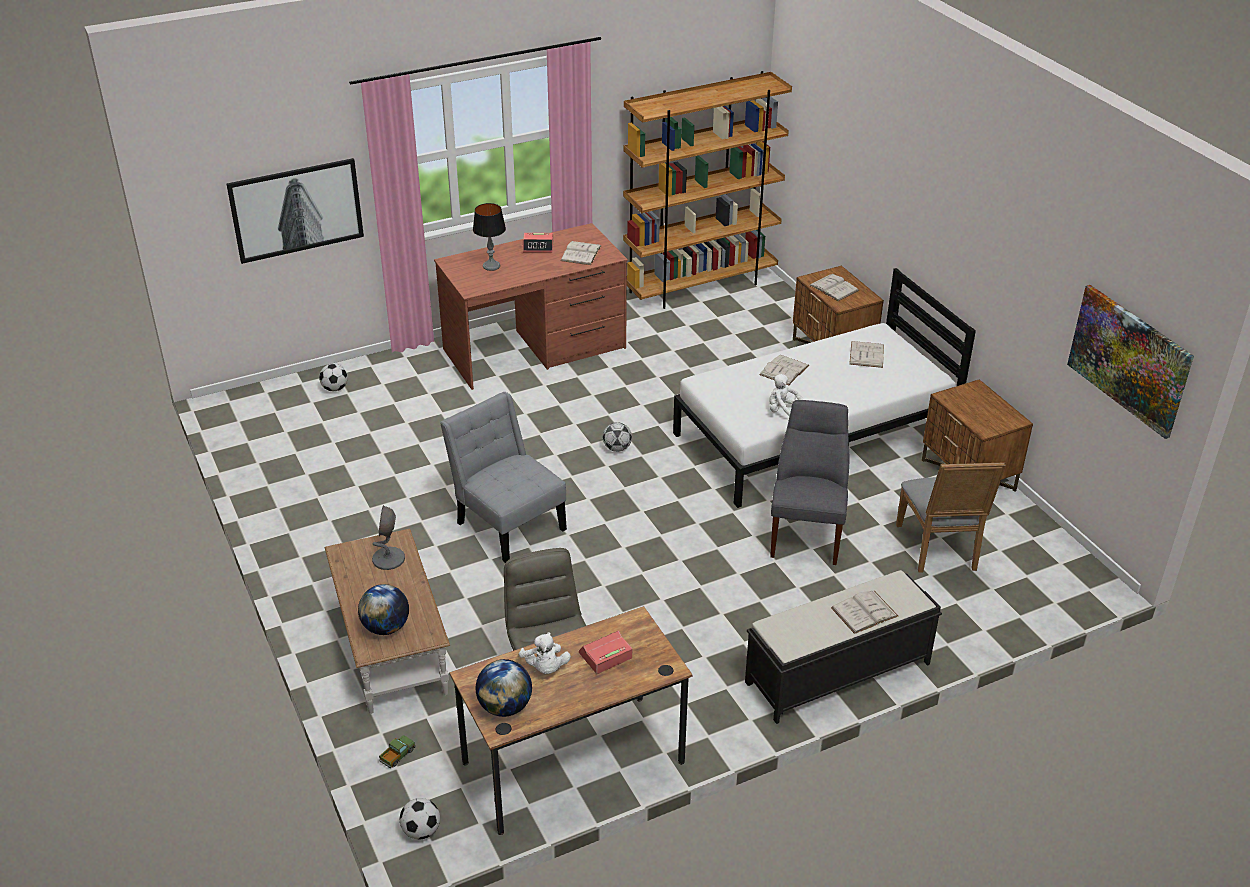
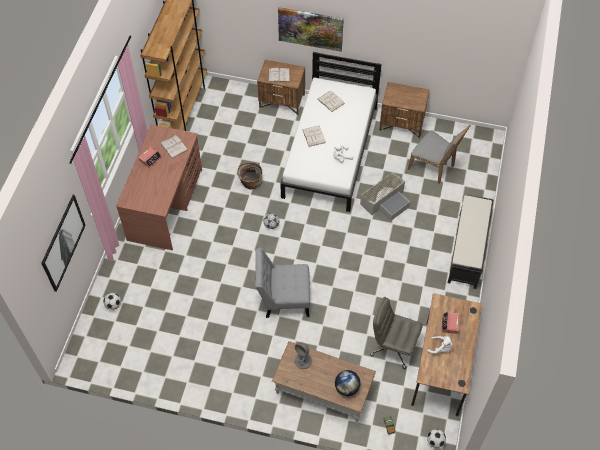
camera: 50 degrees left, 20 degrees up
(491, 266) = (148, 187): table lamp -> none
(505, 707) = (451, 375): globe -> none
(662, 395) = (250, 182): none -> basket
(806, 533) = (386, 201): grey chair -> grey storage box
(864, 612) = (477, 224): white book -> none
(1129, 359) = (486, 51): picture -> picture (310, 28)

